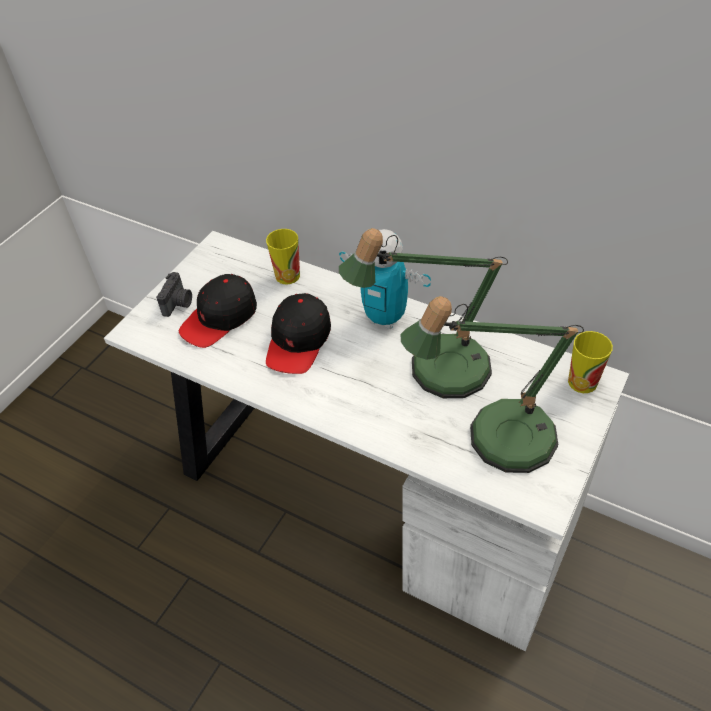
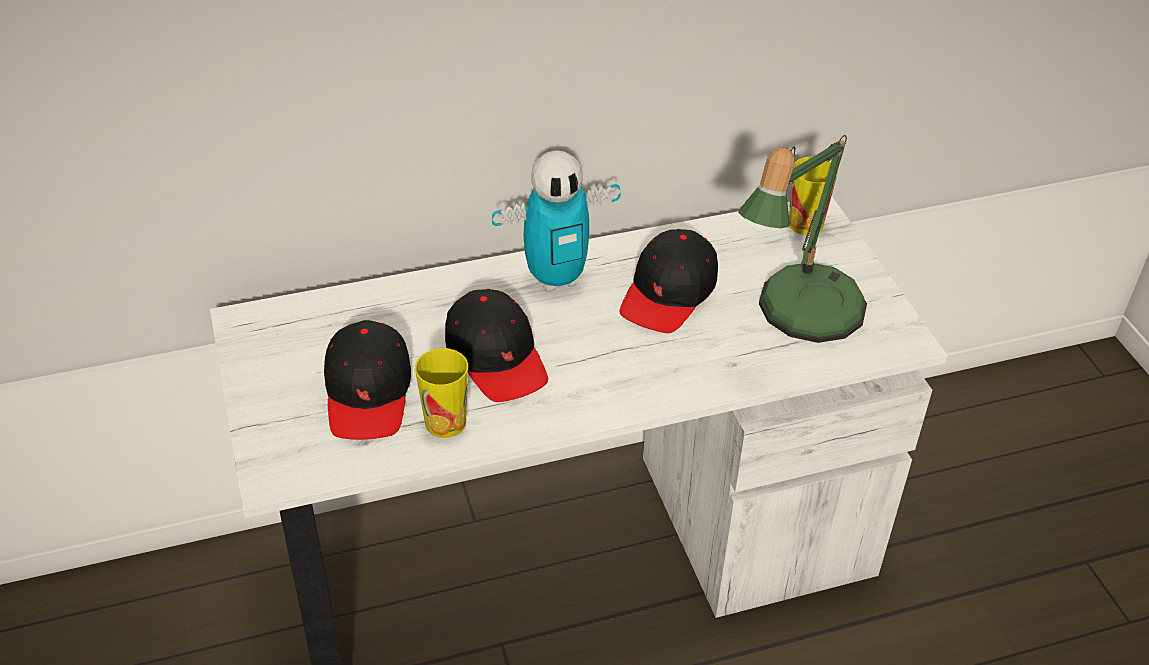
camera: 50 degrees left, 5 degrees down
(178, 303) = (290, 411): camera -> none
(287, 276) = (385, 301): cup -> cup (445, 422)
(435, 368) = (669, 293): table lamp -> black cap

